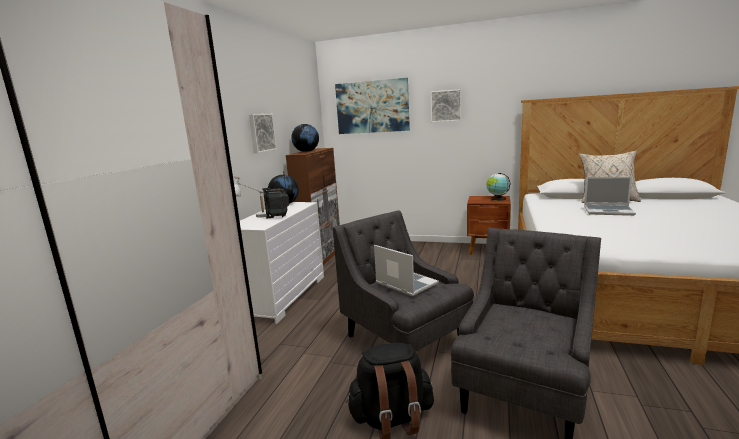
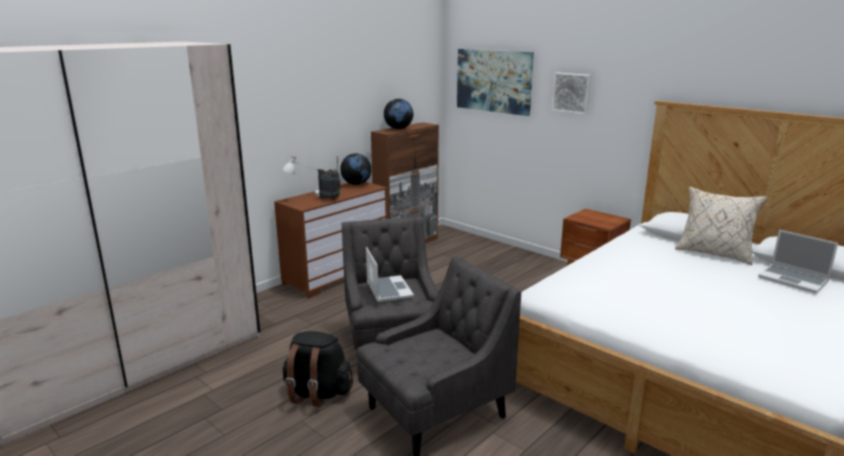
camera: 25 degrees right, 5 degrees up
(261, 133) = (340, 109): picture -> none
(284, 296) = (337, 275): white dresser -> brown dresser
(497, 199) = (607, 220): globe -> none
(609, 211) = (676, 267): laptop -> laptop (794, 280)

